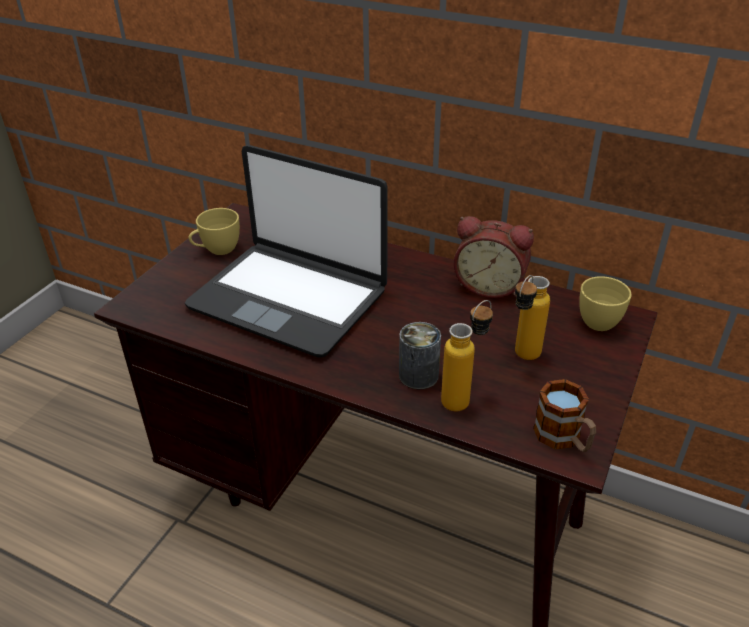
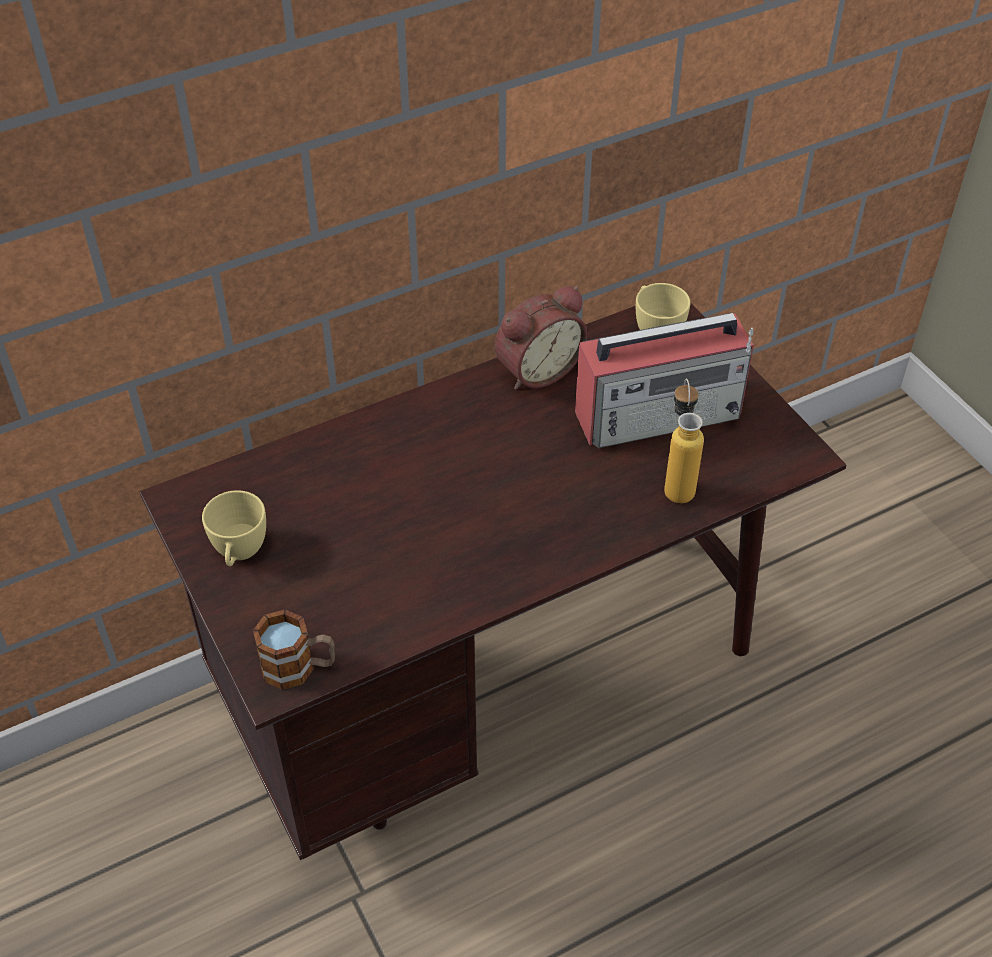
camera: 55 degrees left, 10 degrees up
(289, 298) = (405, 532): laptop -> none
(418, 375) = (621, 497): can -> none
(522, 358) = (660, 414): bottle -> radio
(563, 438) = (778, 451): mug -> mug (299, 667)

